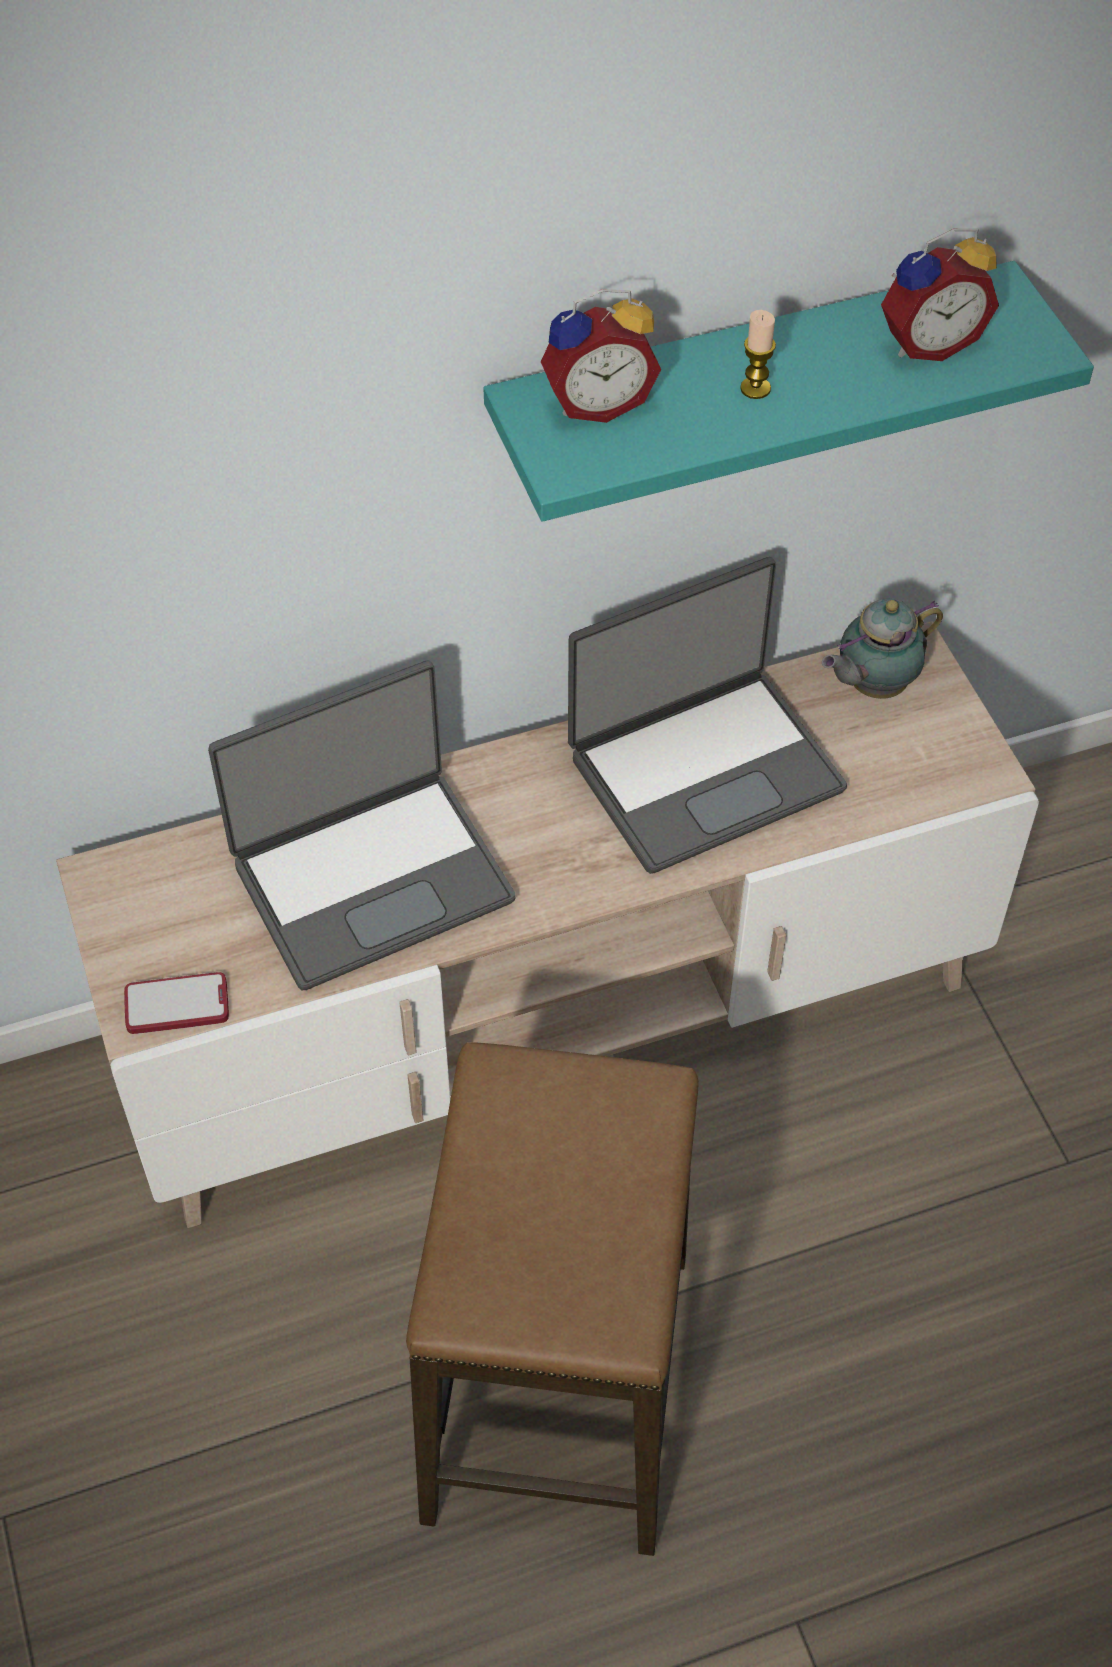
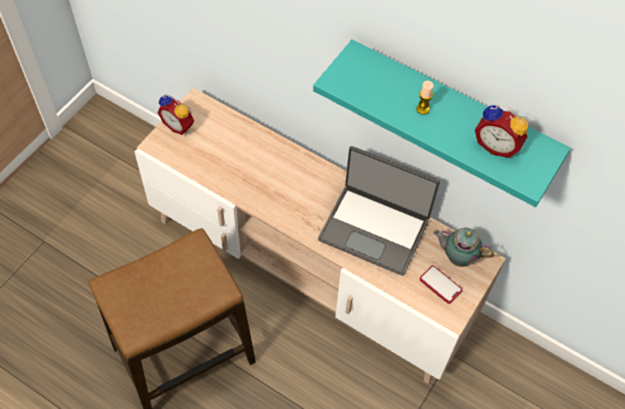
camera: 50 degrees right, 5 degrees up
(177, 1005) = (167, 150): phone -> phone (440, 285)
(371, 878) = (252, 167): laptop -> none
(597, 402) = (373, 71): alarm clock -> alarm clock (179, 125)

